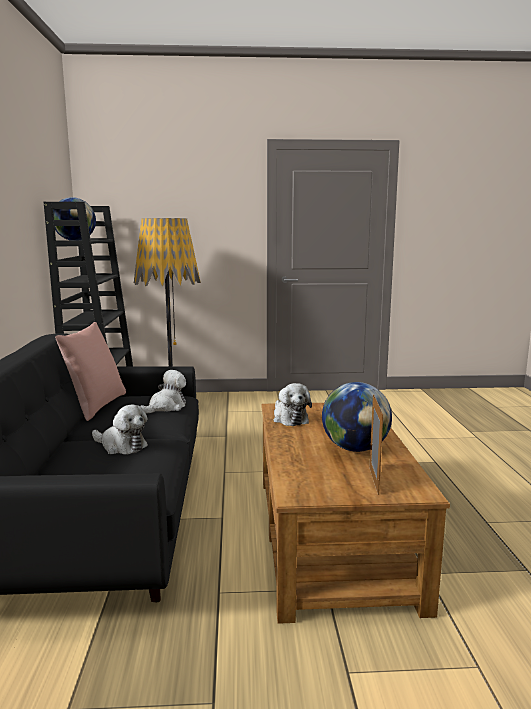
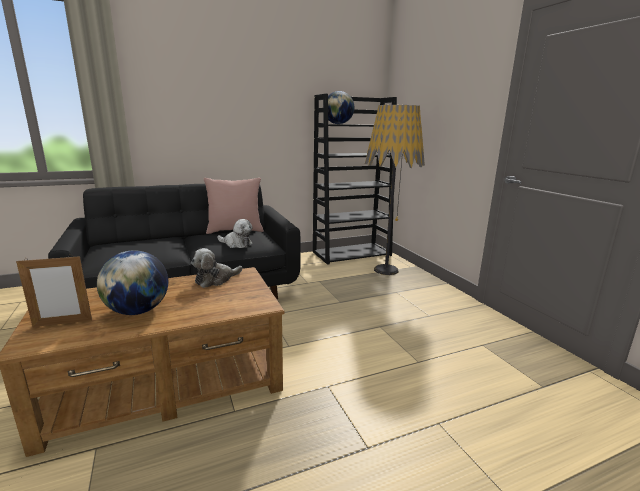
camera: 70 degrees right, 5 degrees up
(121, 446) = (159, 246): plush toy -> none

